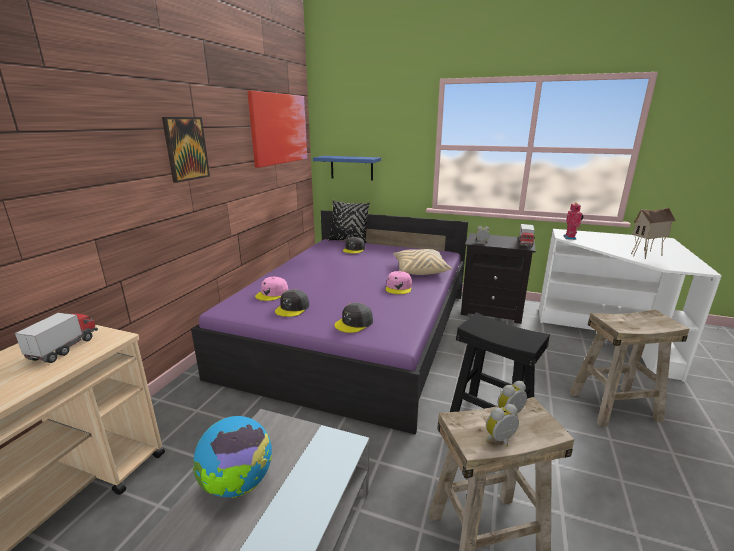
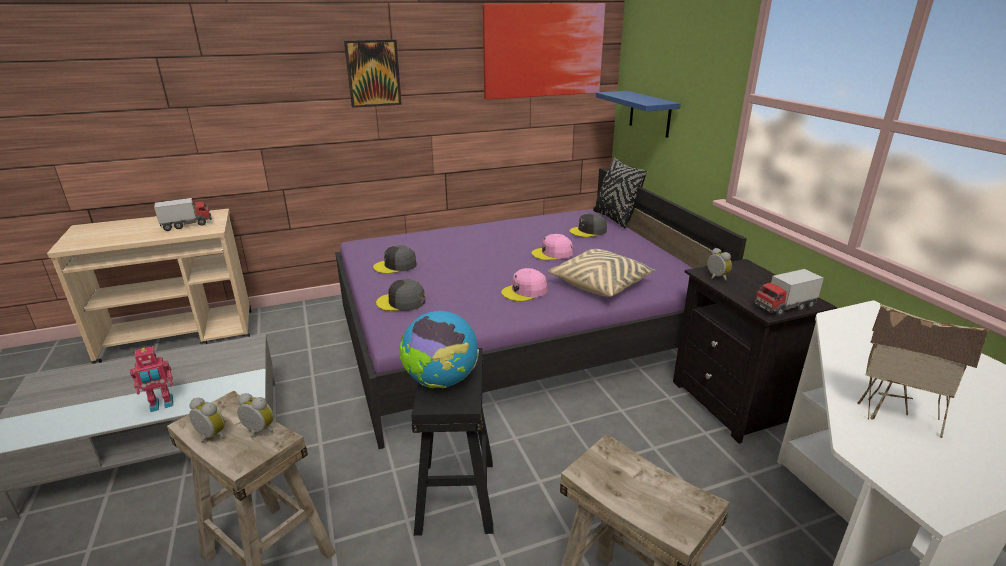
camera: 50 degrees right, 5 degrees up
(238, 483) = (173, 366): globe -> globe (441, 381)
(272, 293) = (414, 246): pink cap -> pink cap (552, 253)
(570, 238) = (845, 325): toy robot -> toy robot (161, 405)

